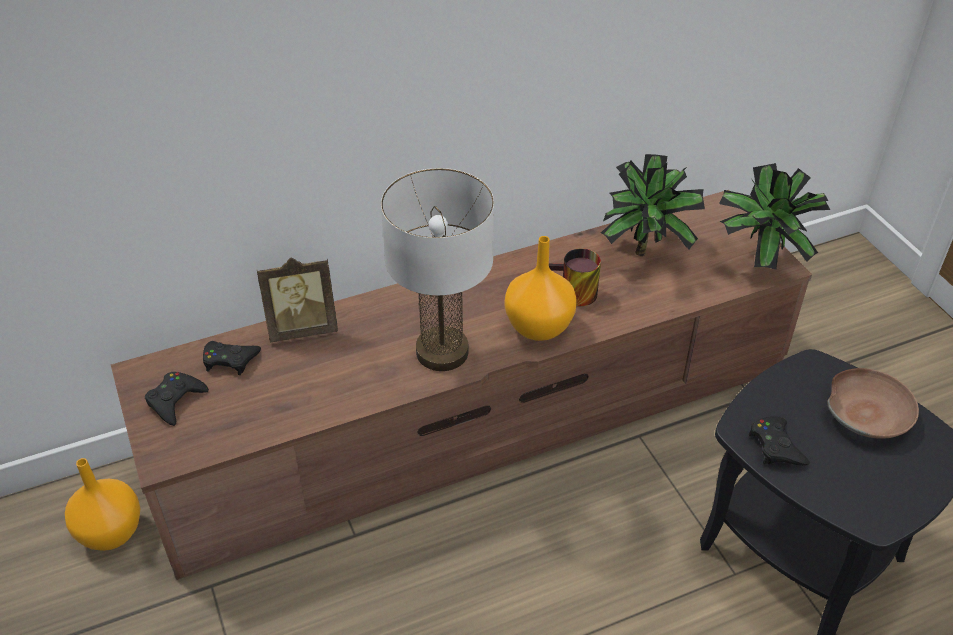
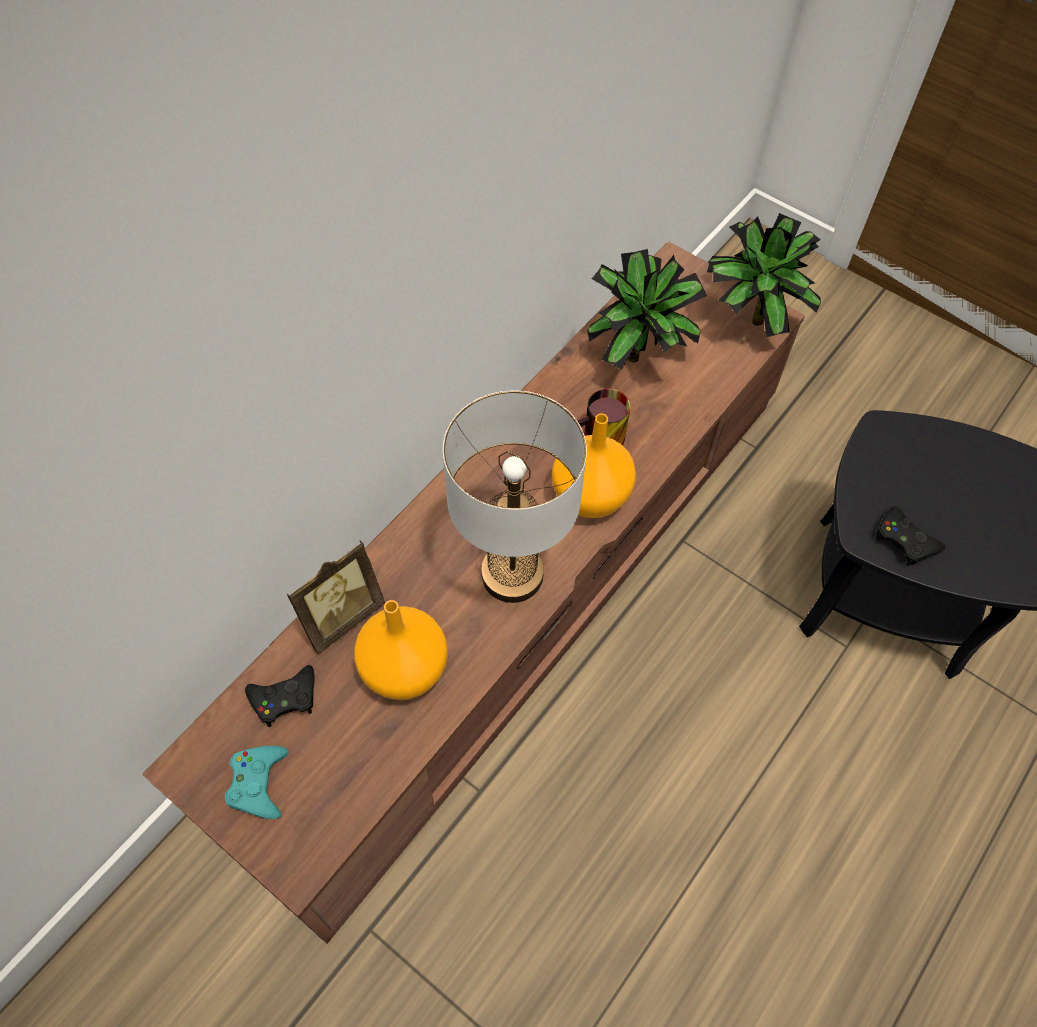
camera: 30 degrees left, 15 degrees up
(109, 533) = (214, 931): orange vase -> orange vase (403, 671)
(175, 401) = (258, 783): black game controller -> turquoise game controller
(867, 413) = (957, 464): brown bowl -> none

